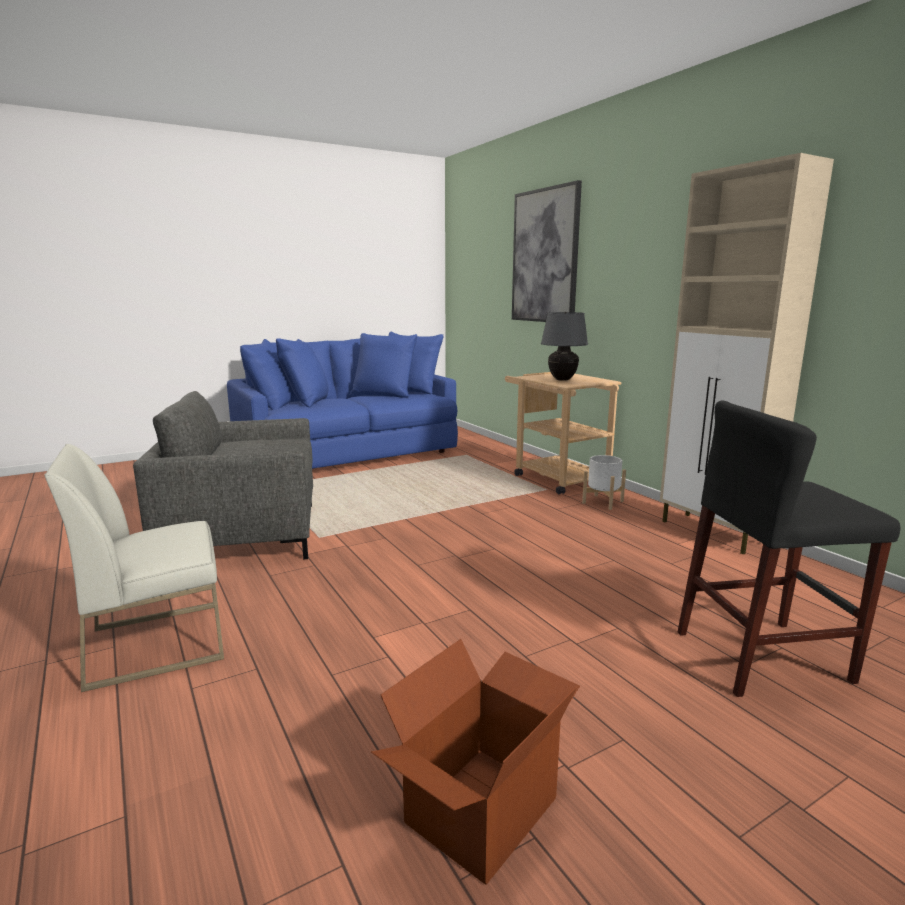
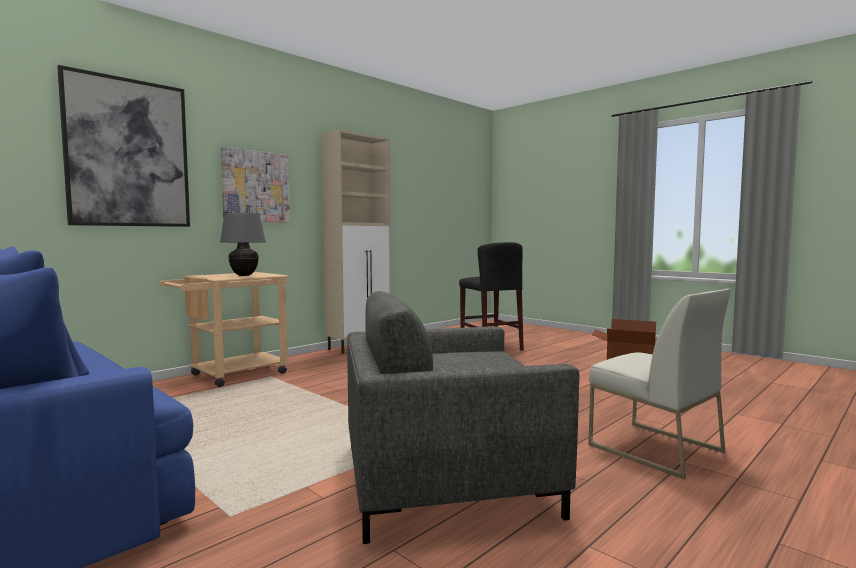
camera: 105 degrees left, 10 degrees down
(243, 534) = (444, 478): grey armchair -> grey armchair turned 105 degrees clockwise
(603, 502) = (304, 363): white planter -> none
(633, 276) = (256, 186): none -> picture

